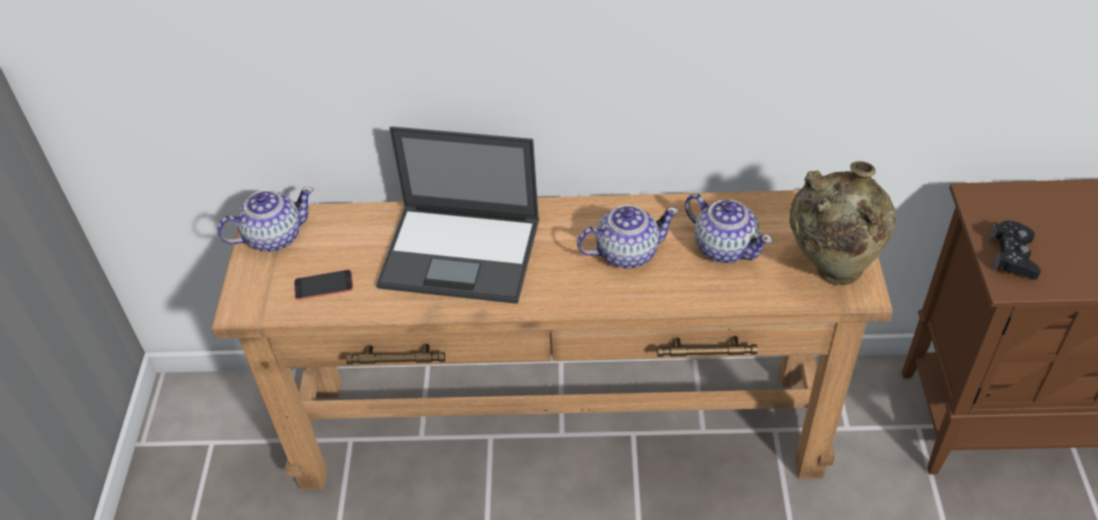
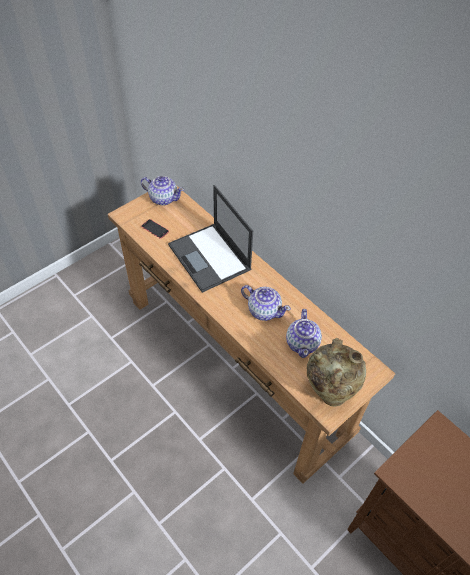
camera: 45 degrees right, 5 degrees up
(1012, 256) = (414, 465): black game controller -> none

